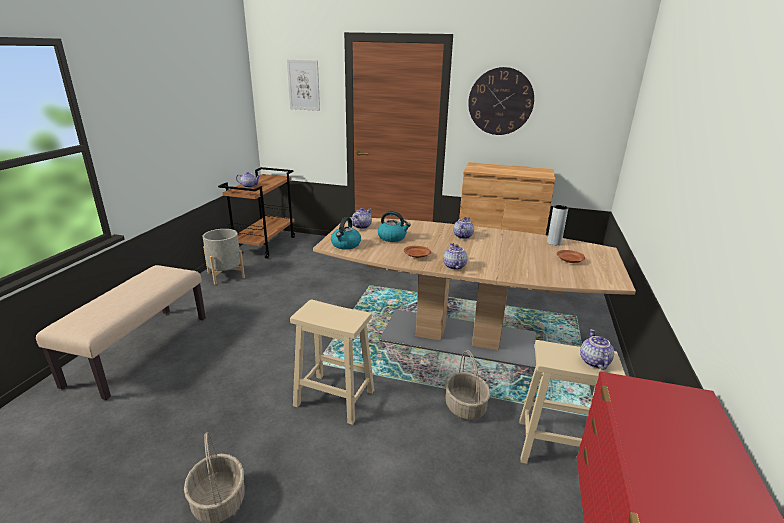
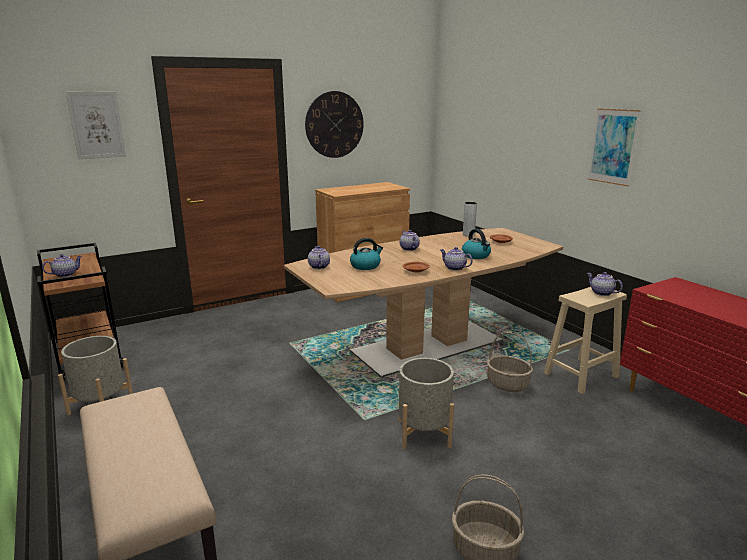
camera: 45 degrees left, 5 degrees down
(333, 398) = (424, 433): beige stool -> grey planter
(346, 245) = (346, 283): kettle -> kettle (476, 256)
(723, 171) = (613, 146): none -> picture

